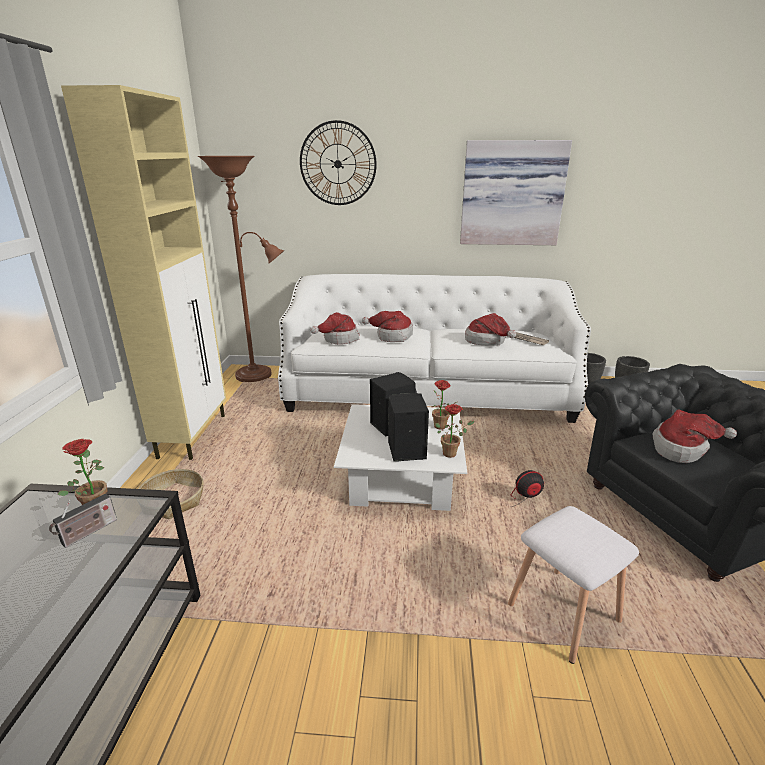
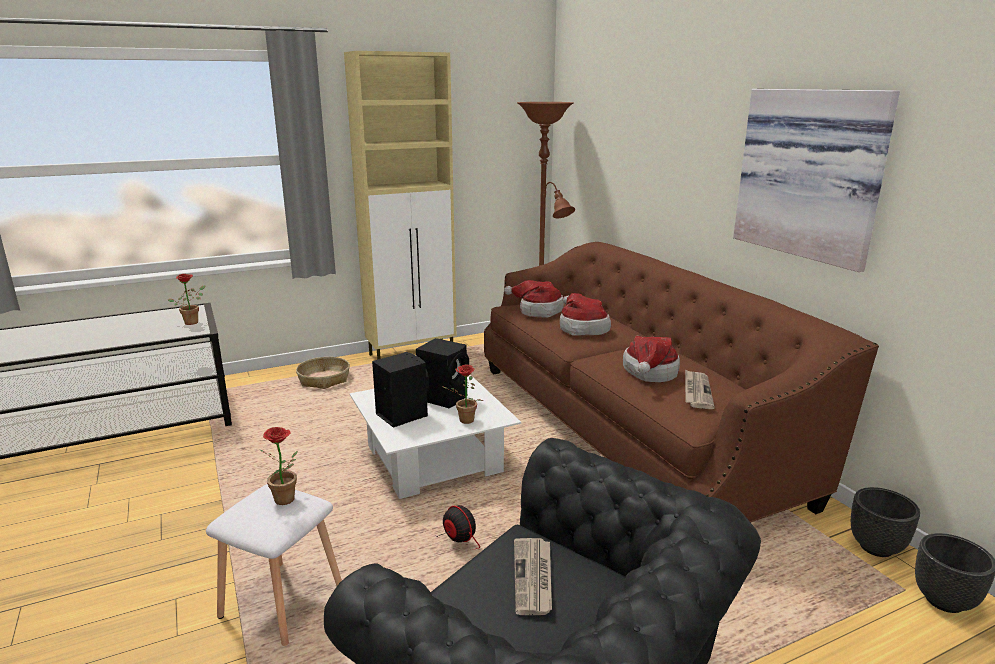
camera: 60 degrees right, 5 degrees down
(87, 533) = (167, 328): radio -> none
(338, 164) = (638, 115): wall clock -> none
(427, 394) = (629, 428): white sofa -> brown sofa
(452, 453) = (416, 437): potted plant -> potted plant (287, 501)
(682, 449) = (533, 578): hat -> newspaper

